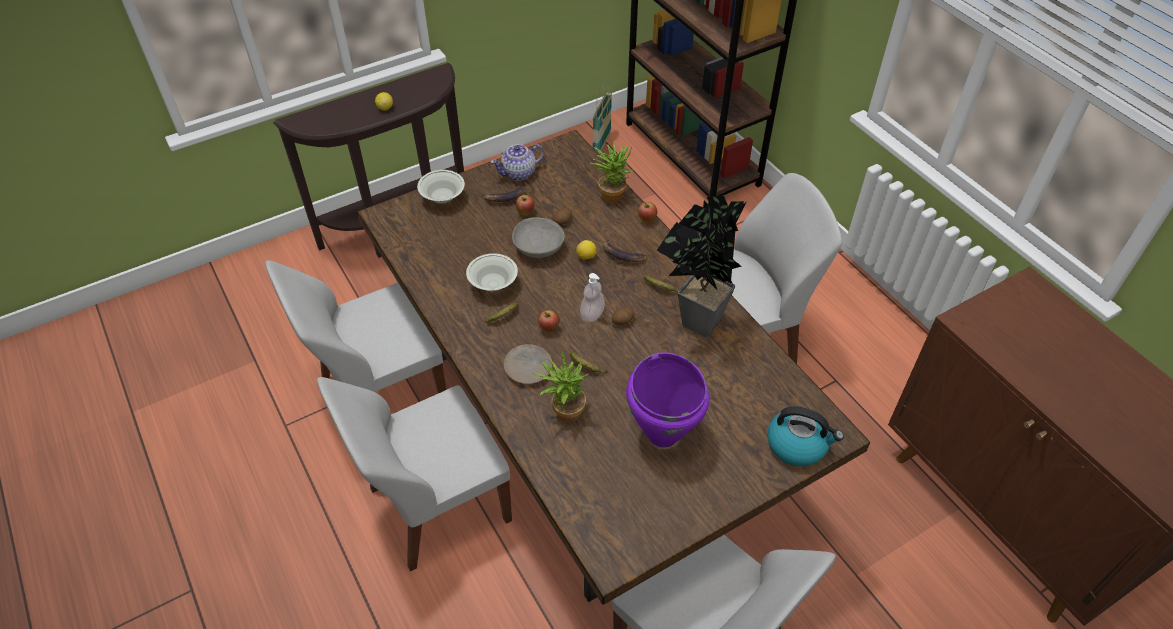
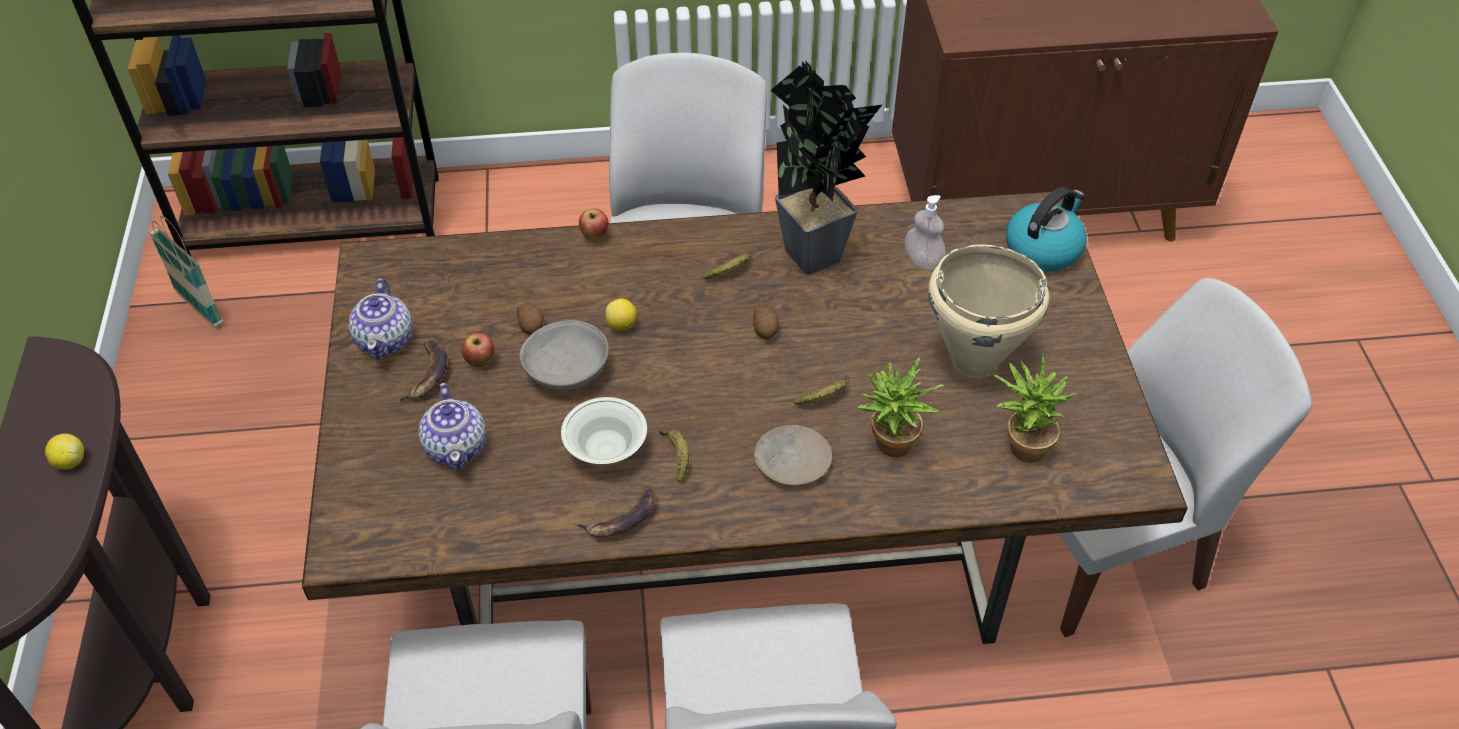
camera: 65 degrees left, 0 degrees up
(442, 198) = (367, 455): white bowl -> none
(464, 227) = (457, 447): none -> teapot
(549, 329) = (733, 414): apple -> none
(592, 314) = (735, 357): soap dispenser -> soap dispenser (923, 260)
(612, 193) = (515, 252): potted plant -> potted plant (1020, 445)
(622, 255) = (643, 286): banana -> banana (621, 519)
(663, 433) = (973, 360): purple cooking pot -> beige cooking pot

